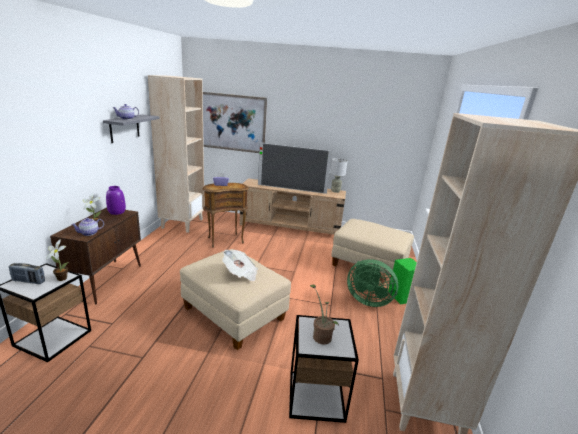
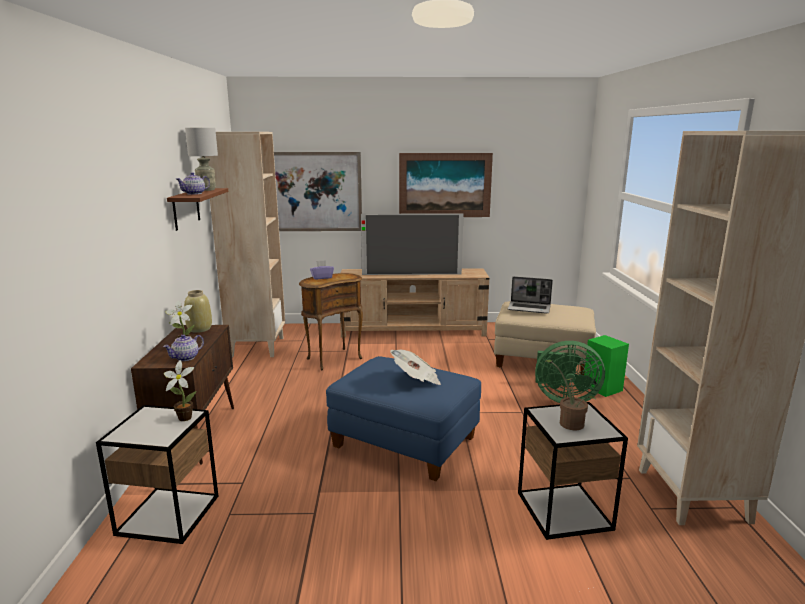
camera: 10 degrees left, 5 degrees down
(28, 281) = (140, 428): radio -> none
(117, 212) = (200, 329): purple vase -> beige vase
(124, 128) = (186, 208): grey shelf -> brown shelf
(234, 314) = (405, 443): beige ottoman -> blue ottoman
(324, 128) = (445, 185): none -> picture
(335, 191) = (470, 270): grey table lamp -> grey table lamp (206, 190)
(363, 227) = (529, 308): none -> laptop

